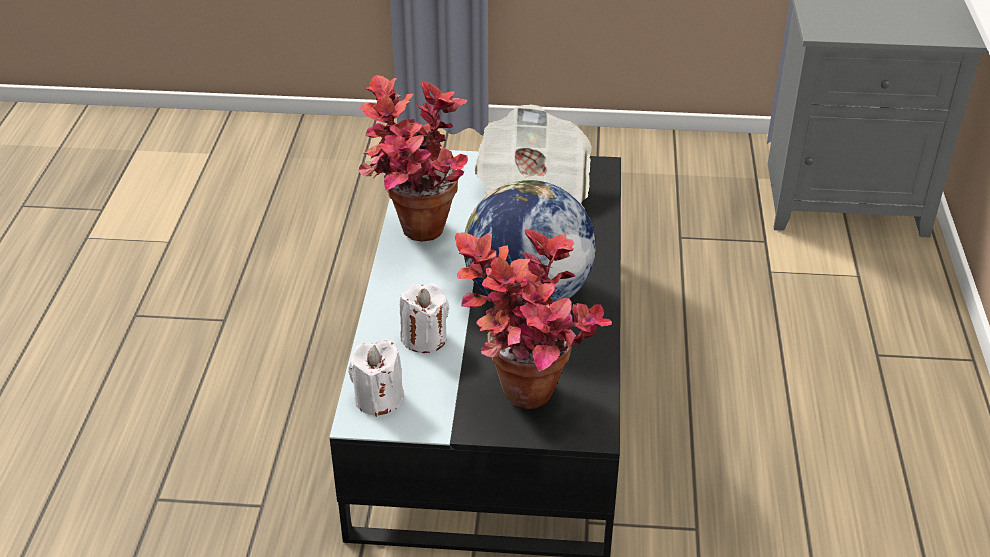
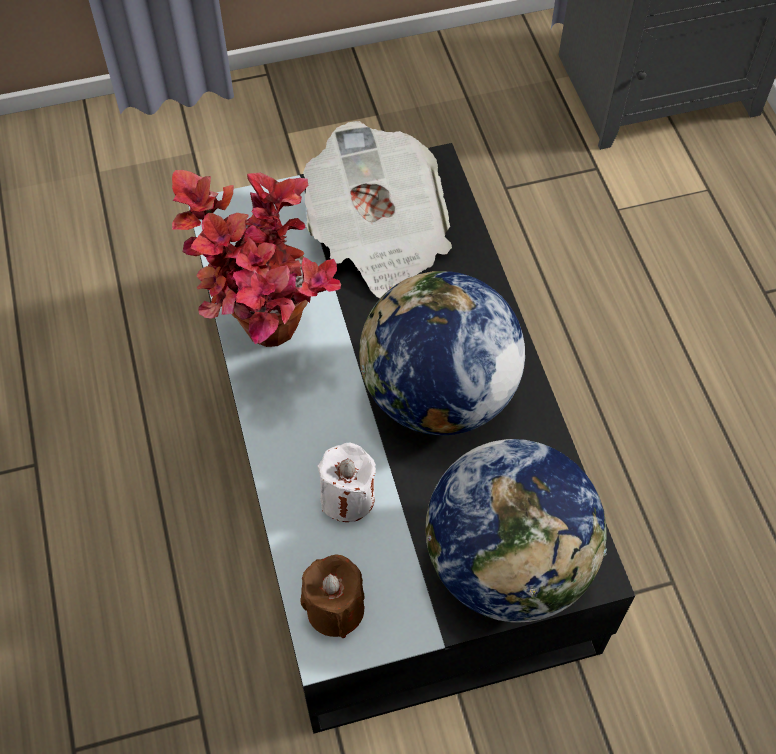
camera: 20 degrees left, 20 degrees up
(378, 399) = (335, 609): white candle -> brown candle
(527, 407) = (508, 563): potted plant -> globe

